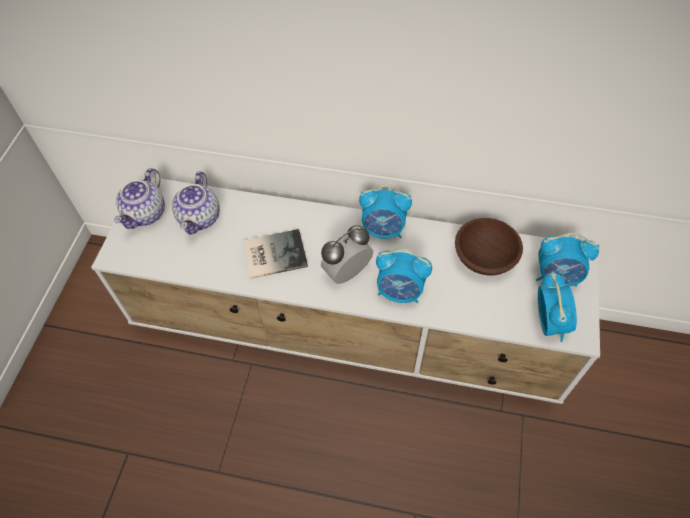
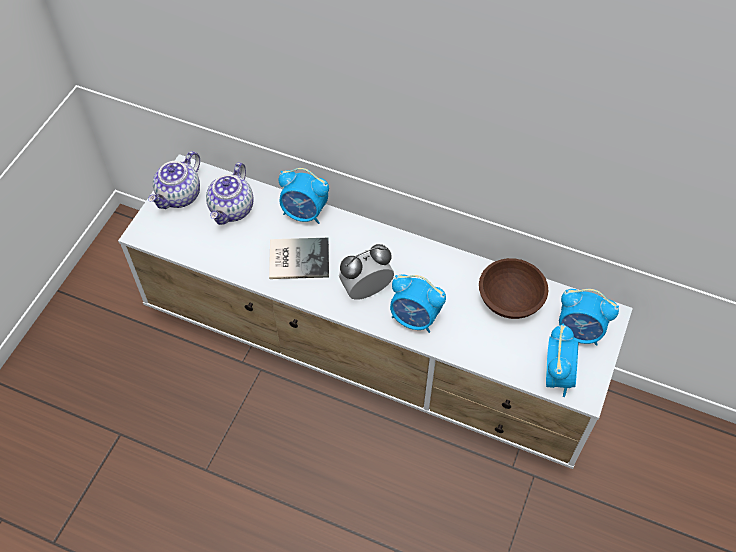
camera: 10 degrees right, 0 degrees up
(383, 230) = (414, 253): alarm clock -> alarm clock (304, 213)

